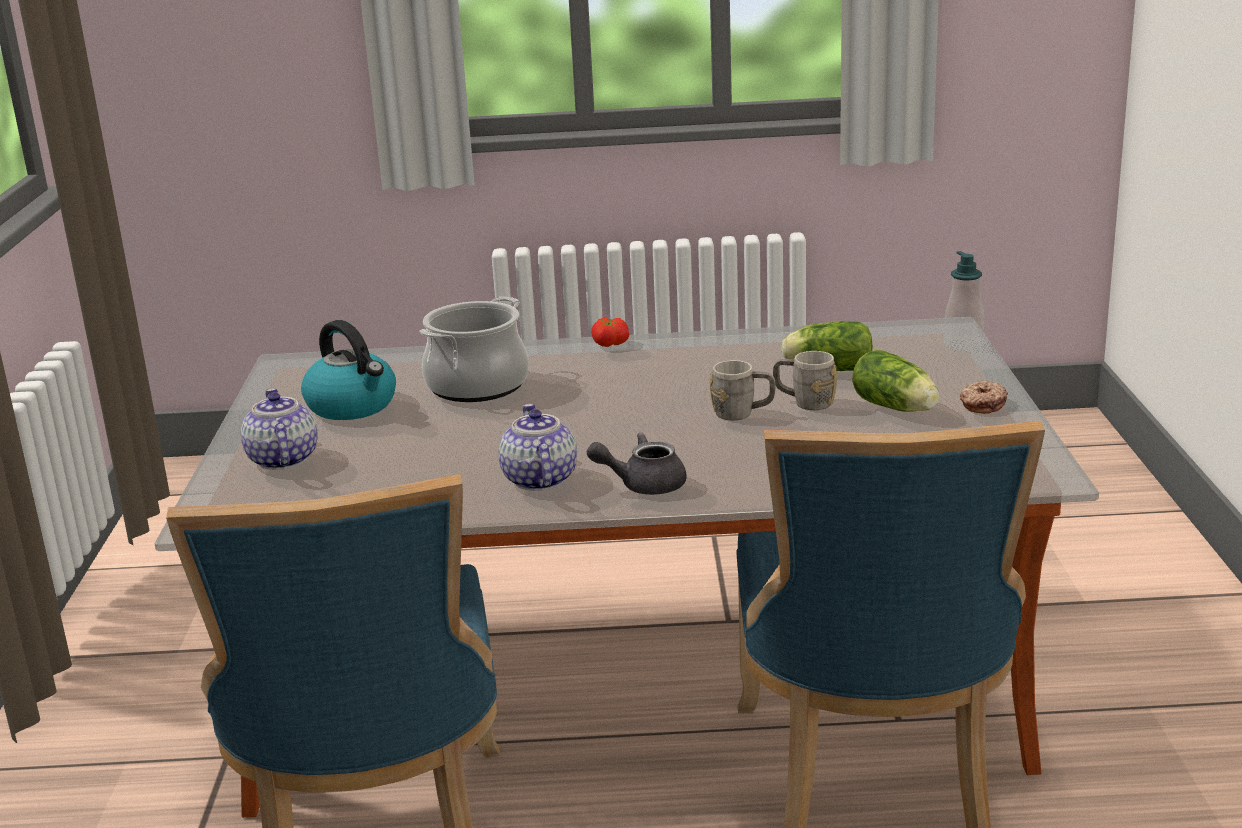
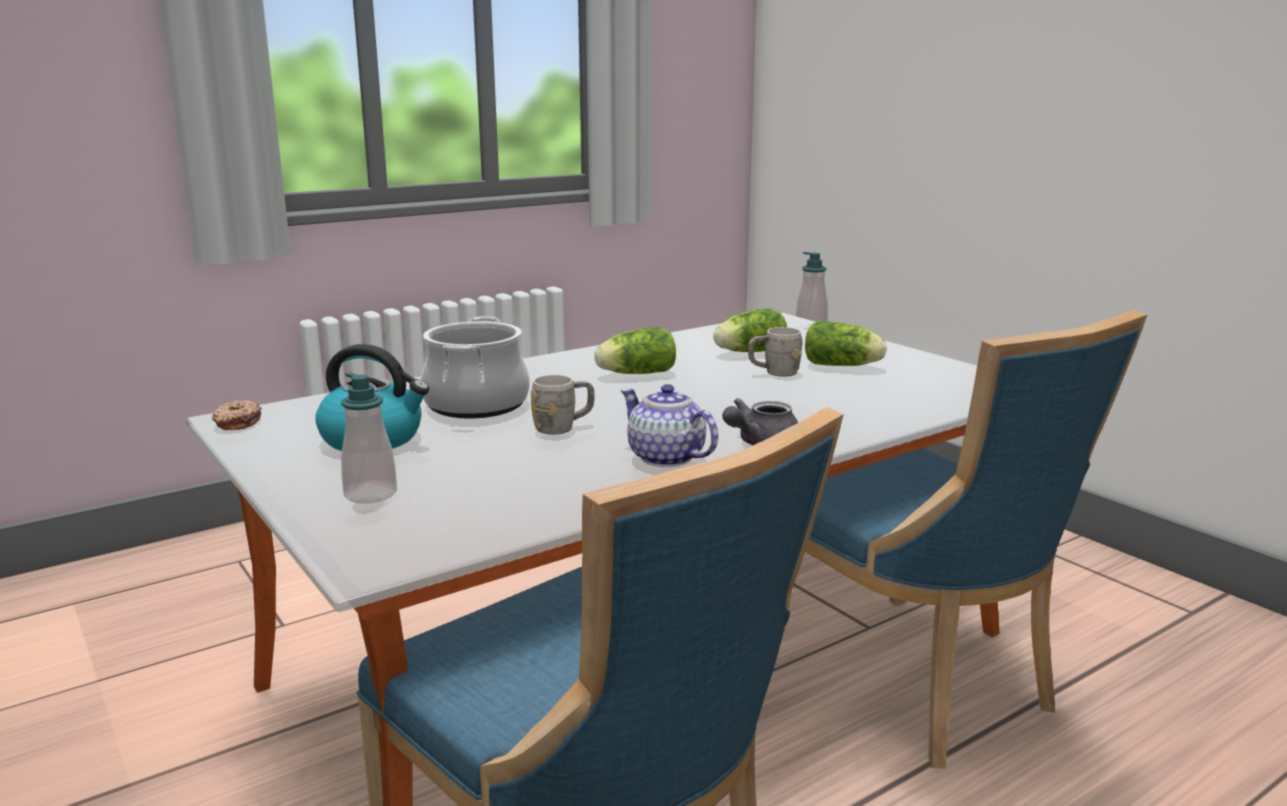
camera: 35 degrees left, 5 degrees down
(282, 460) = (370, 494): teapot -> soap dispenser
(609, 344) = (545, 361): tomato -> none
(666, 376) = (634, 374): none -> lettuce
(742, 414) = (743, 386): grey mug -> grey mug (563, 427)
(982, 405) = (893, 355): donut -> donut (237, 423)

